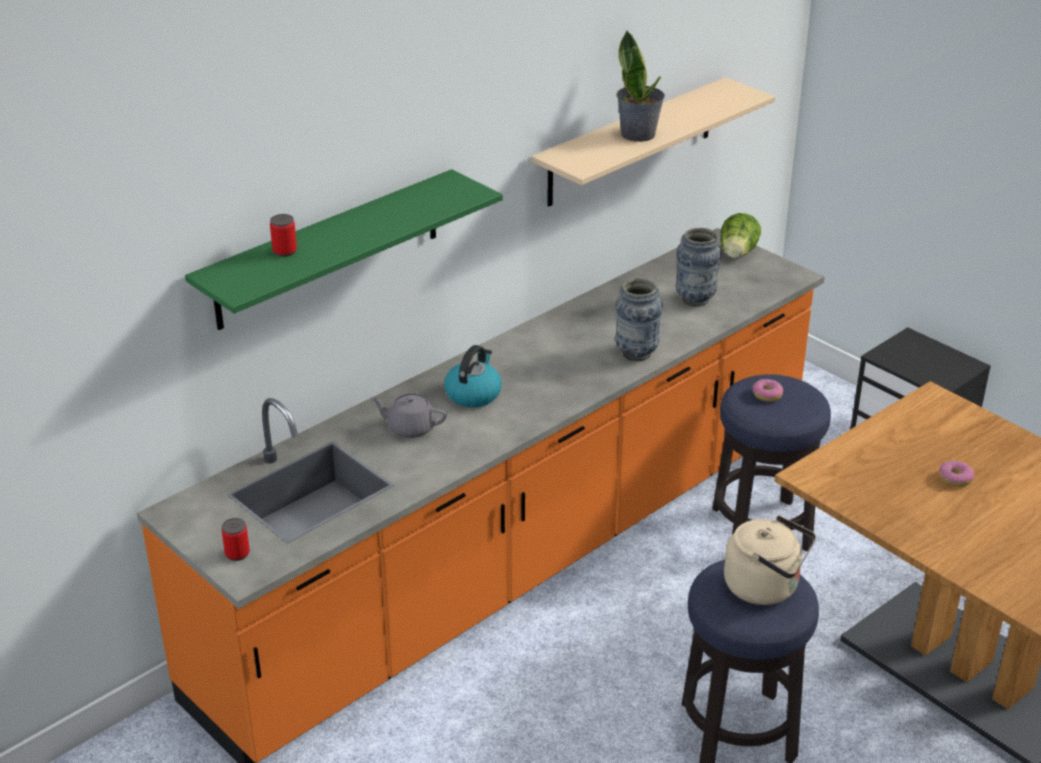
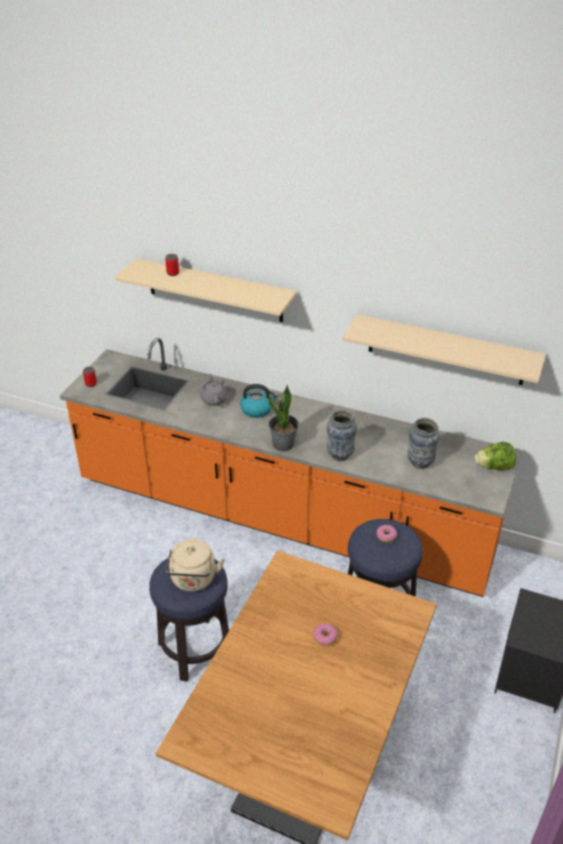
camera: 65 degrees right, 5 degrees up
(329, 249) = (215, 290): green shelf -> beige shelf
(638, 134) = (421, 341): potted plant -> potted plant (283, 444)

